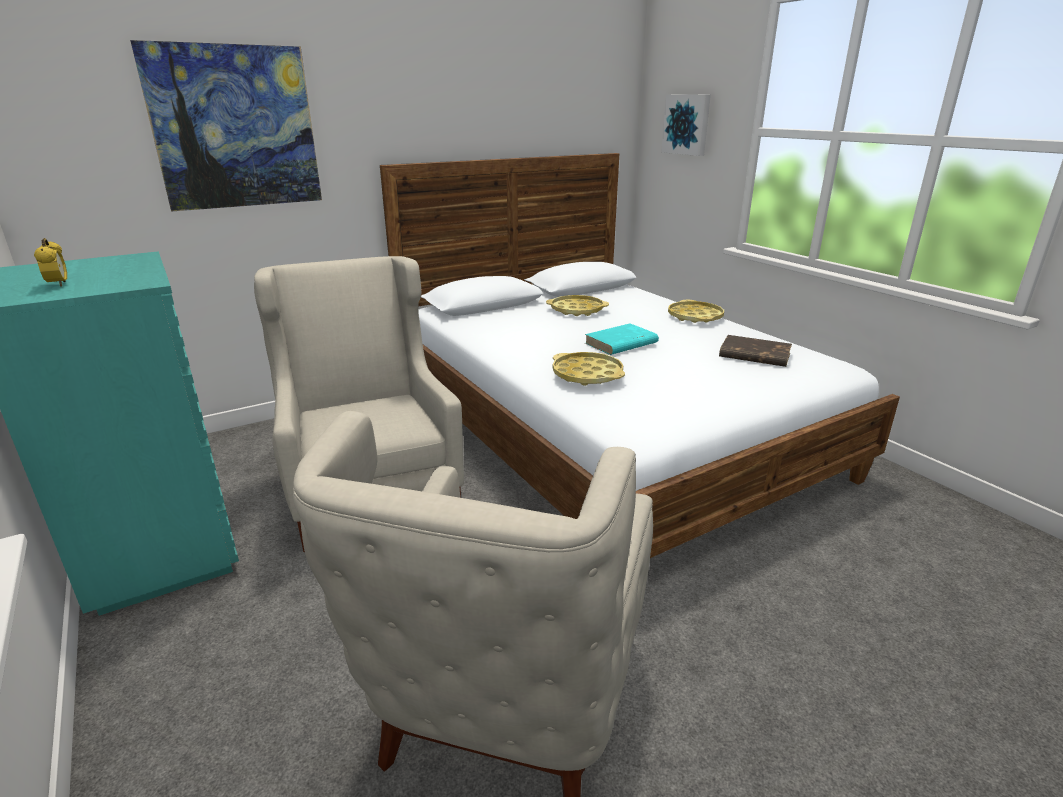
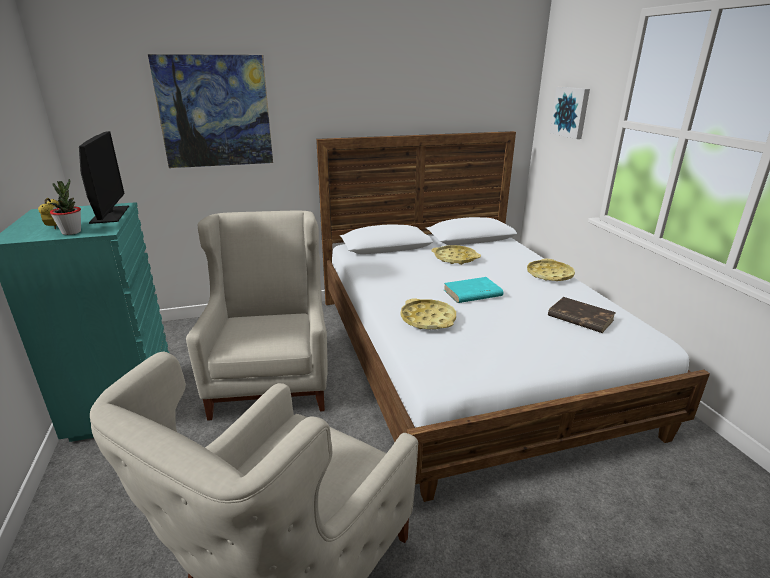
camera: 15 degrees right, 0 degrees up
(93, 288) = (71, 232): none -> potted plant
(132, 266) = (110, 214): none -> monitor

